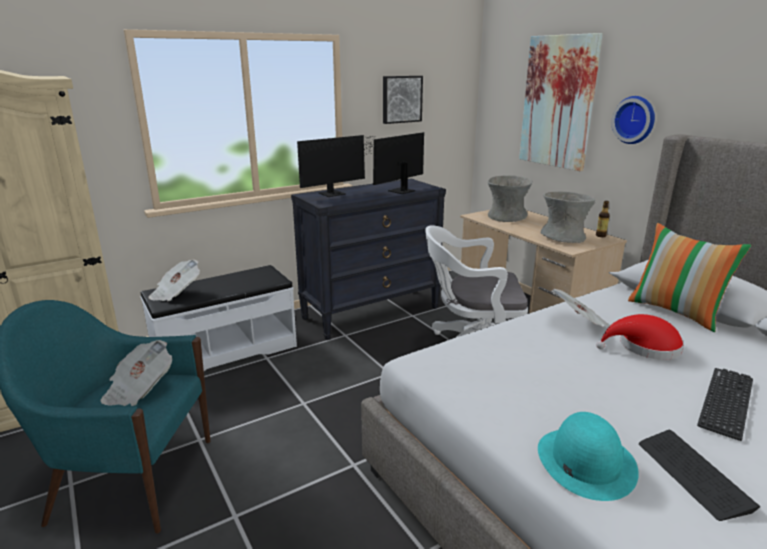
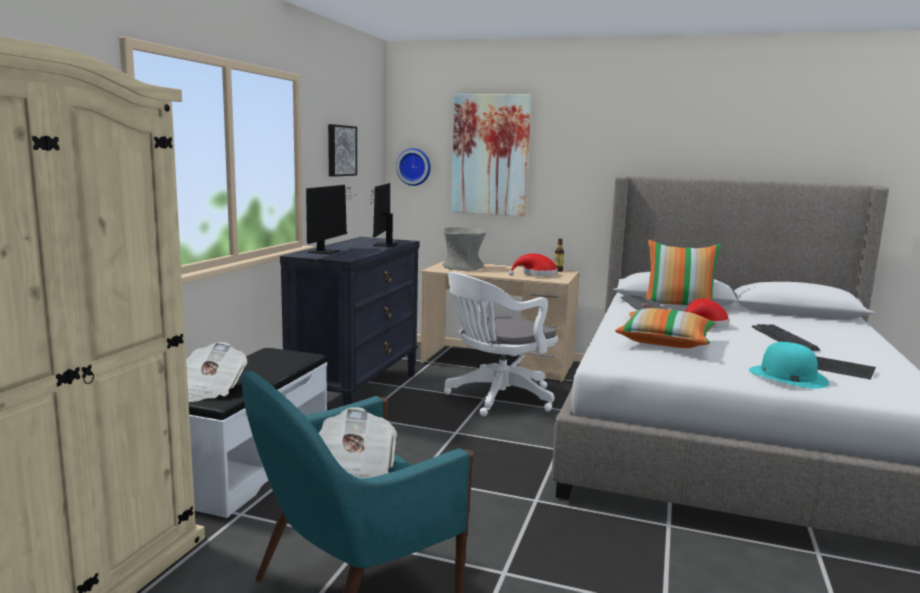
camera: 40 degrees left, 10 degrees down
(532, 358) = (665, 342): none -> pillow
(563, 237) = (536, 274): grey vase -> red hat
(635, 120) = (572, 167): wall clock -> wall clock (414, 167)

